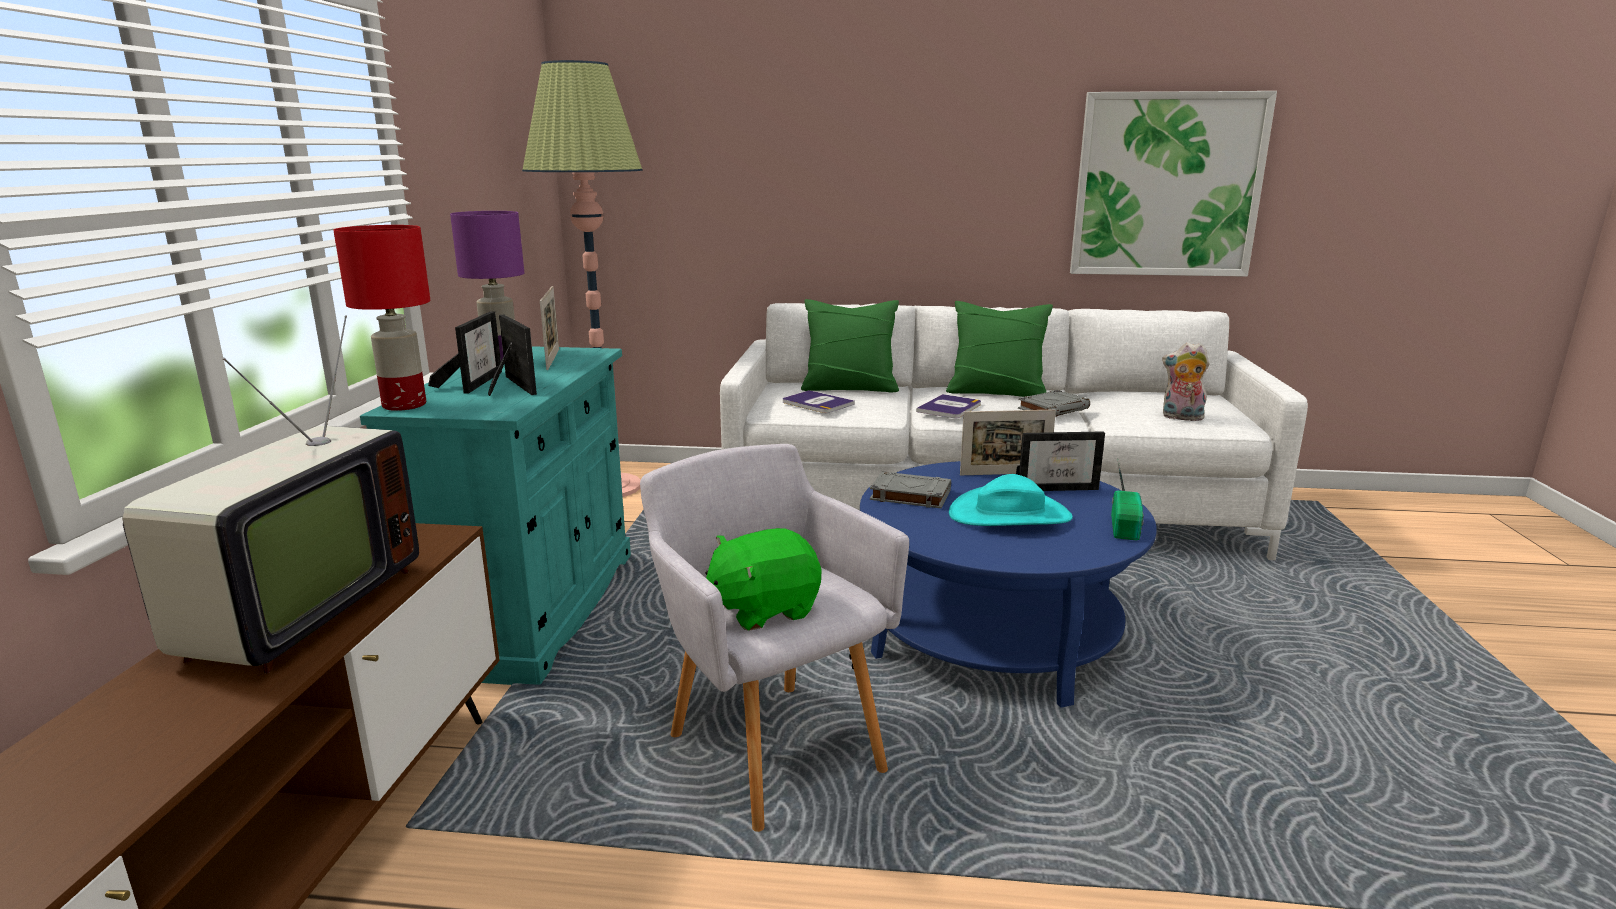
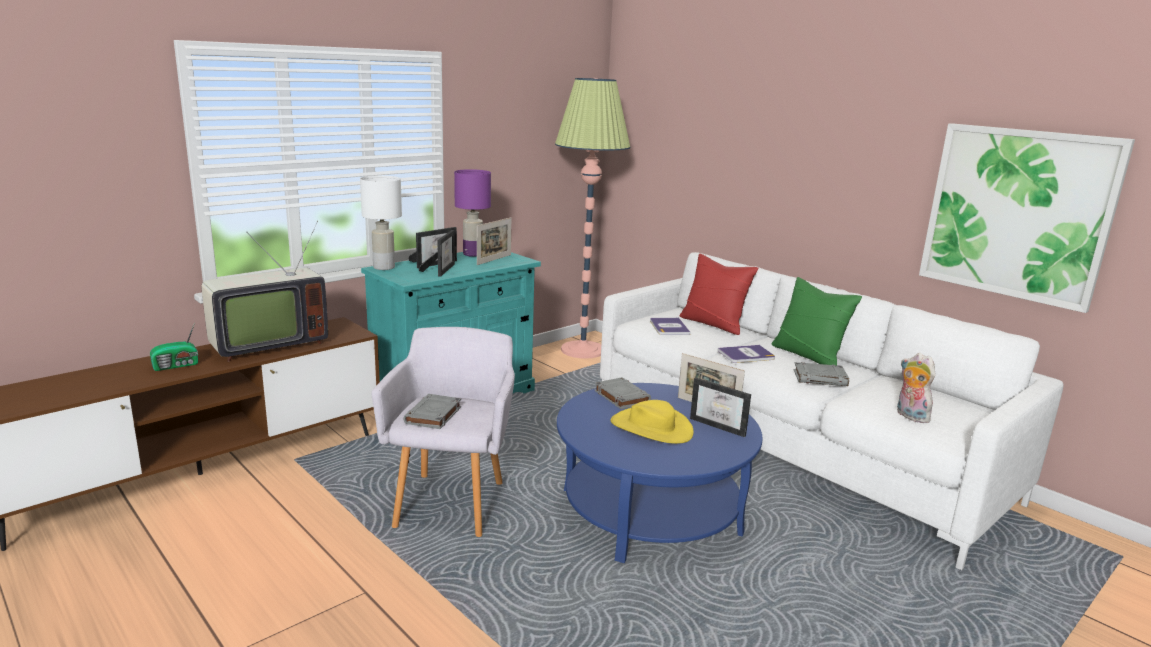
camera: 40 degrees right, 0 degrees up
(406, 405) = (384, 267): red table lamp -> white table lamp
(763, 609) = (433, 415): green plush toy -> grey book
(849, 388) = (713, 324): green pillow -> red pillow
(1010, 515) = (651, 427): turquoise hat -> yellow hat
(1126, 528) = (703, 461): radio -> radio (177, 365)

